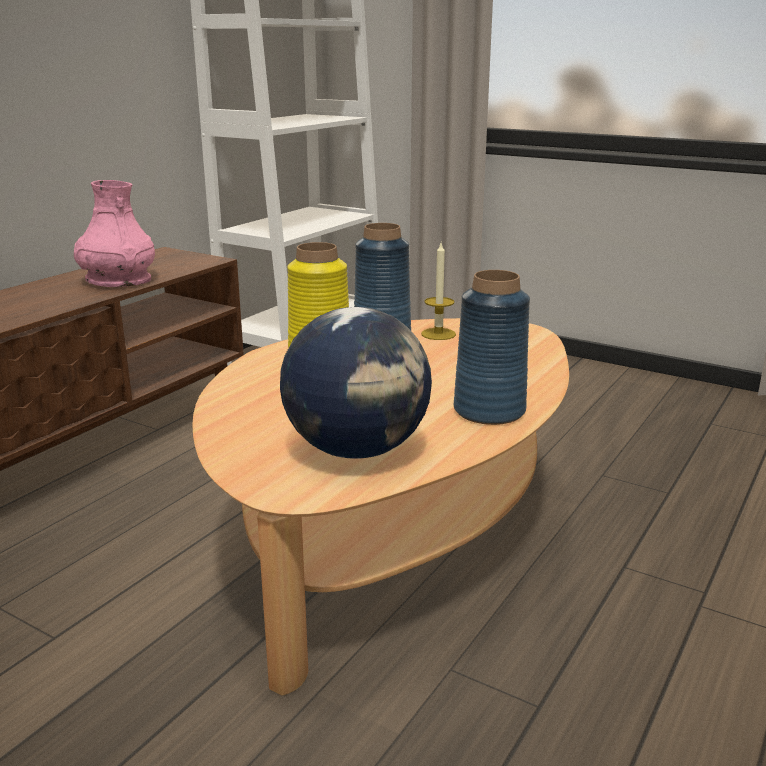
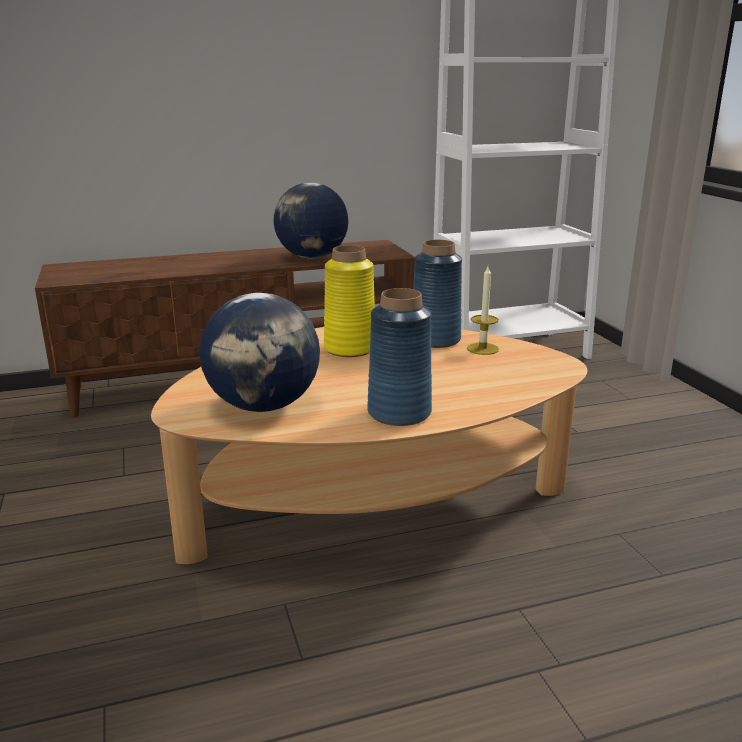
camera: 40 degrees right, 0 degrees up
(118, 281) = (312, 257): pink vase -> globe

